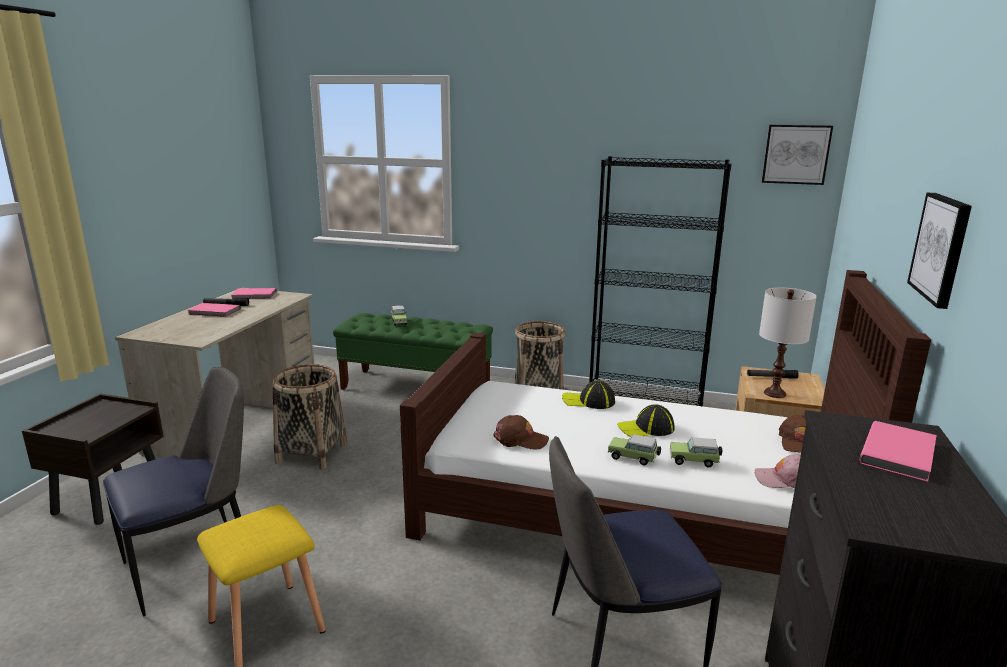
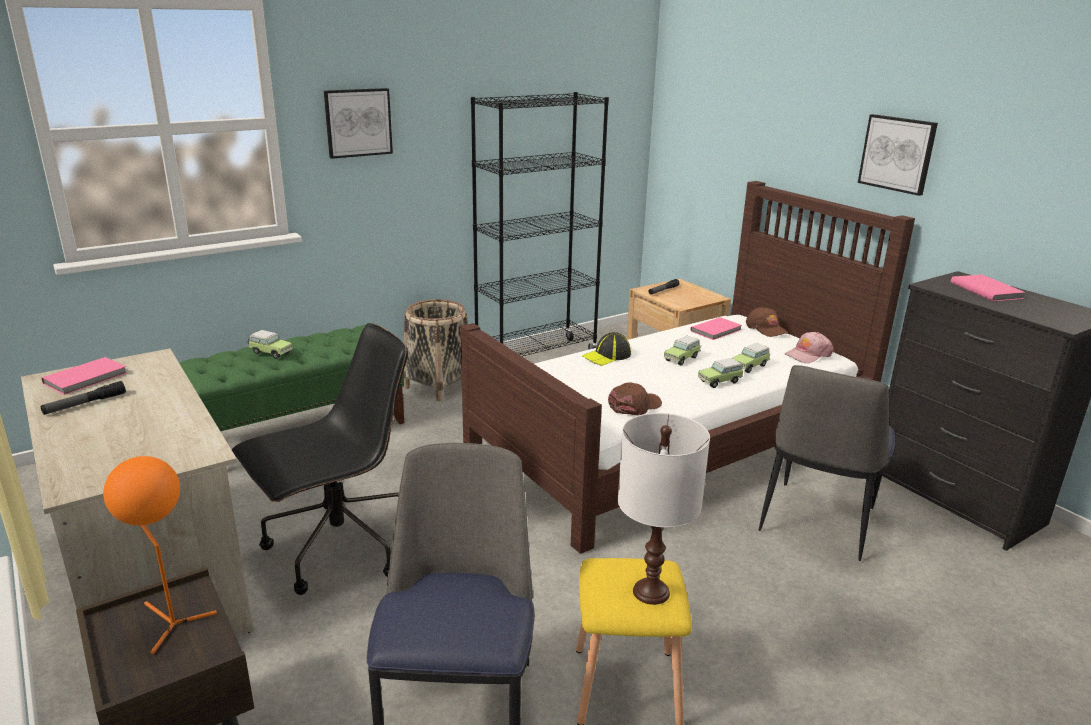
camera: 50 degrees left, 5 degrees up
(107, 416) = (169, 621): none -> orange table lamp
(214, 312) = (99, 418): pink book -> pink book (717, 330)
(312, 453) = (337, 549): basket -> black office chair
(646, 428) = (682, 358): cap -> toy car
(774, 393) = (688, 301): white table lamp -> white table lamp (650, 591)
(796, 154) = (621, 82): picture -> picture (358, 122)

